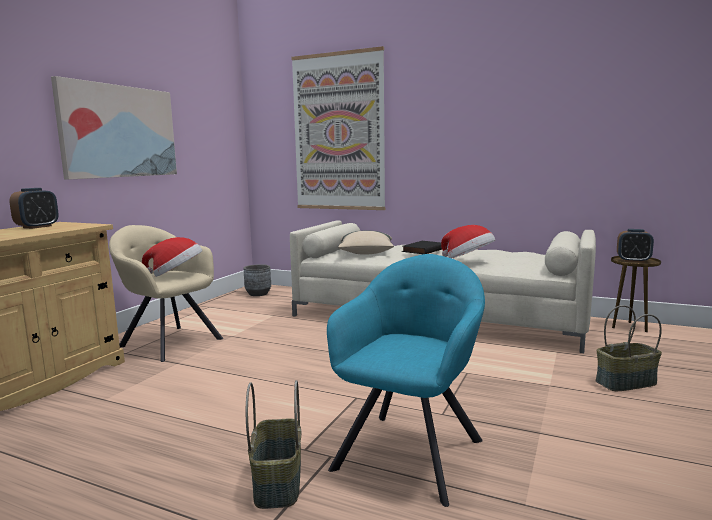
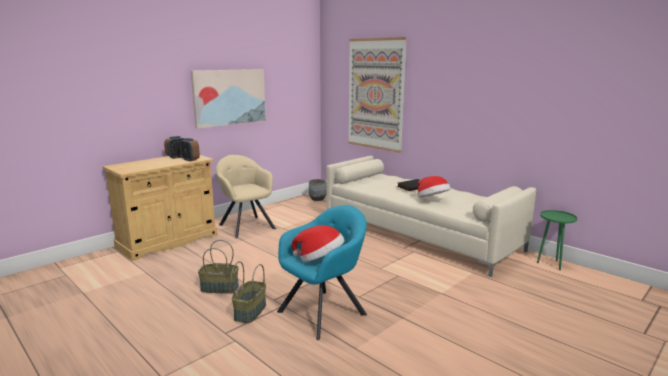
camera: 20 degrees right, 5 degrees up
(176, 275) = (250, 188): hat -> hat (319, 259)
(366, 253) = (375, 184): beige pillow -> none
(626, 383) = (494, 301): basket -> basket (219, 288)
(629, 327) = (551, 264): brown side table -> green side table
(633, 260) = (558, 216): alarm clock -> alarm clock (190, 160)

